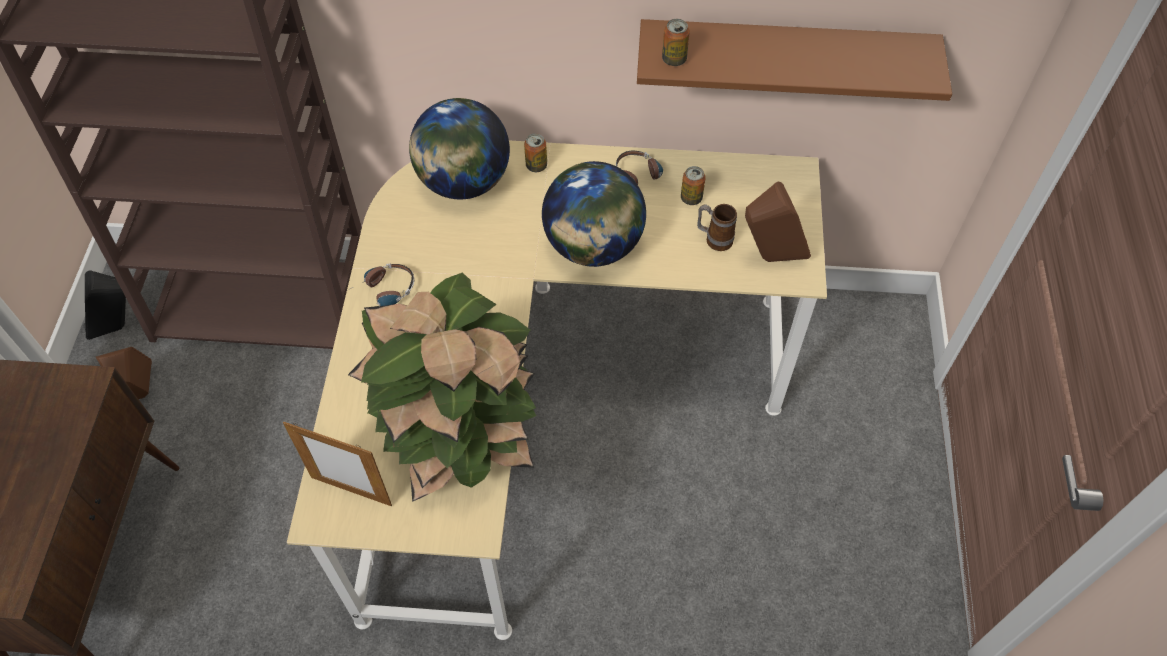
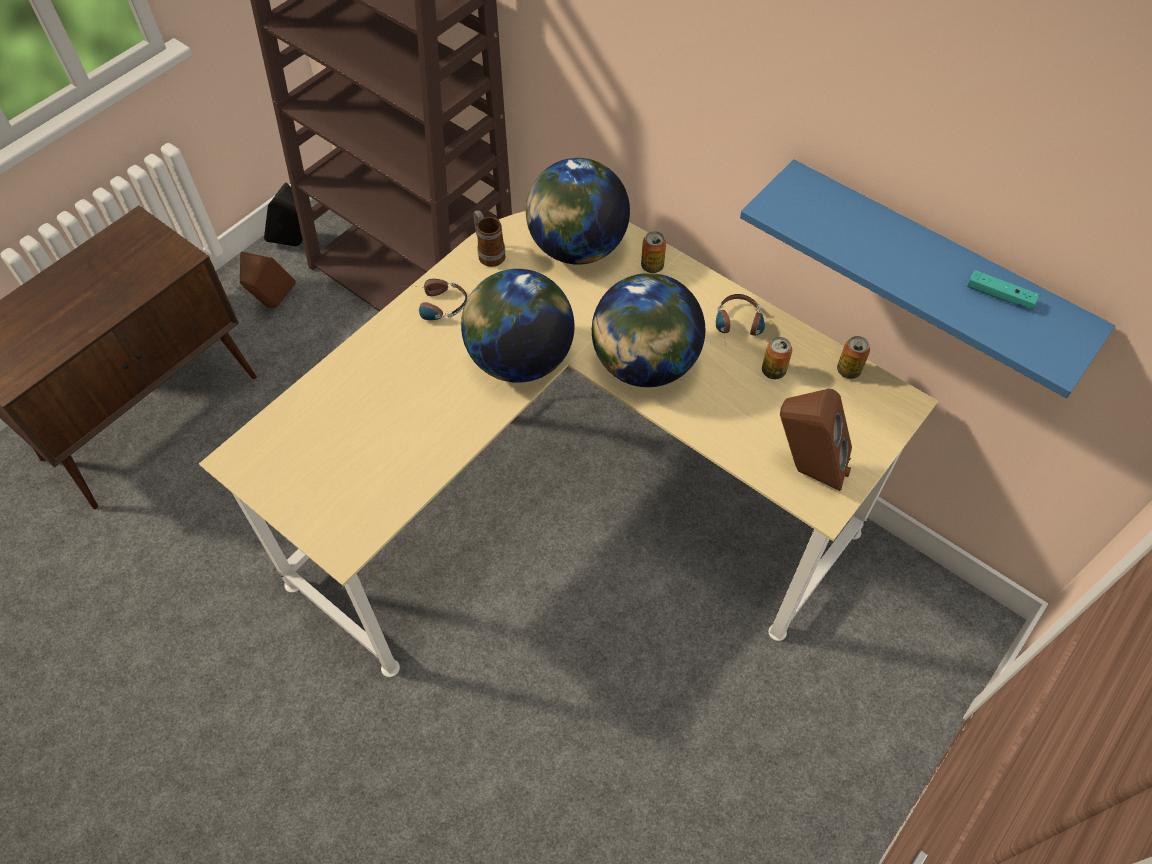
camera: 35 degrees right, 0 degrees up
(351, 491) = (277, 453): picture frame -> none
(461, 442) = (392, 467): potted plant -> none
(492, 296) = (519, 359): none -> globe
(674, 59) = (792, 211): can -> can (848, 370)
(714, 239) = (764, 421): mug -> mug (489, 253)
(784, 58) = (930, 271): brown shelf -> blue shelf
(859, 50) = (999, 295): none -> turquoise game controller

